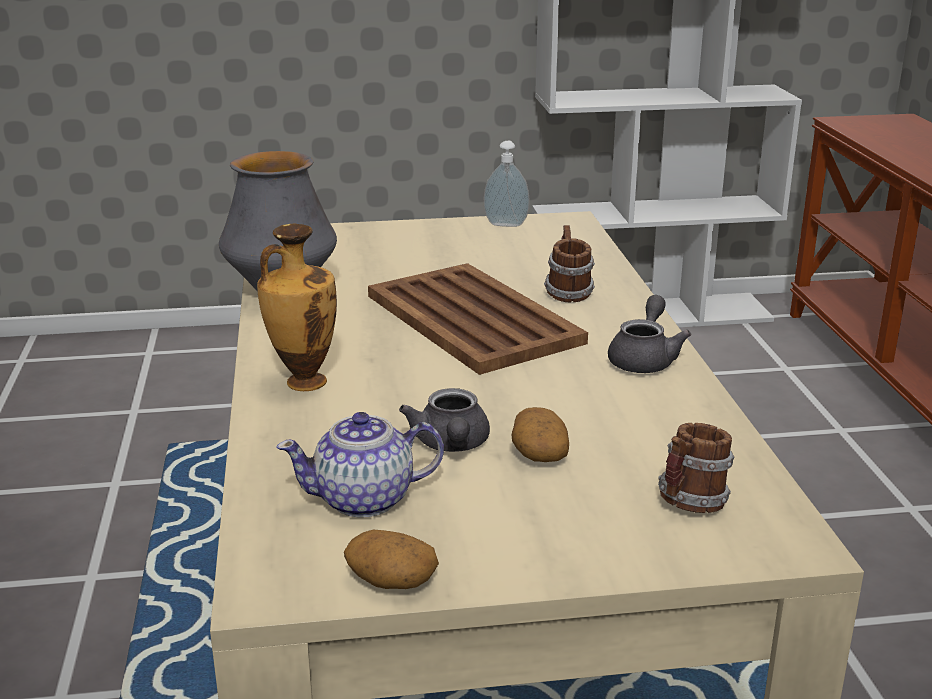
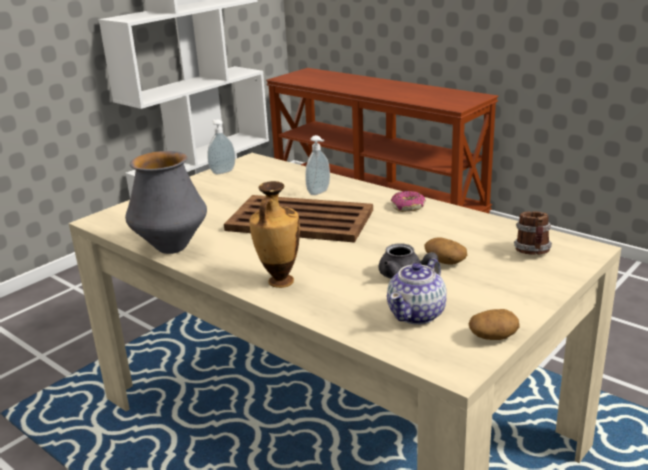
camera: 40 degrees left, 0 degrees up
(567, 293) = (319, 192): mug -> soap dispenser
(644, 359) = (408, 207): grey teapot -> donut

